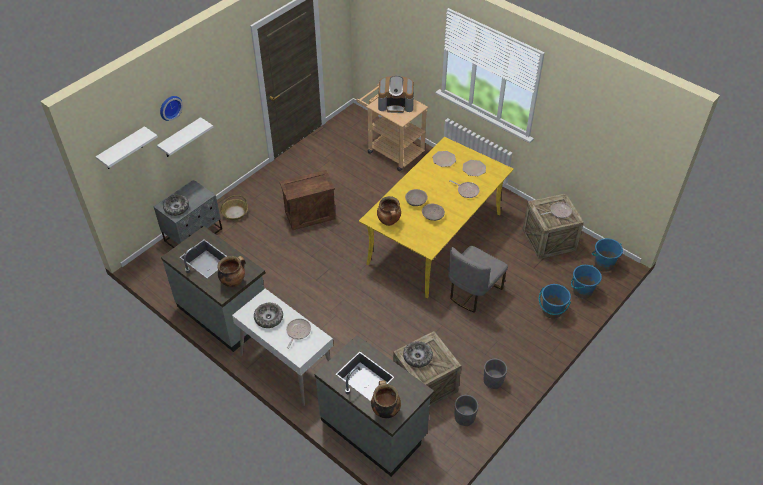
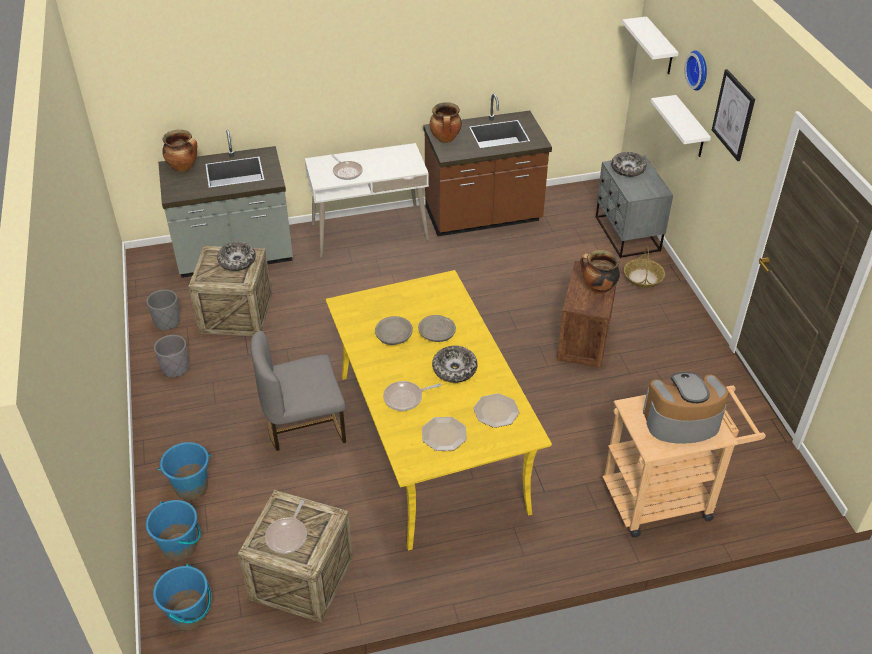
camera: 125 degrees right, 5 degrees down
(211, 84) = (733, 115): none -> picture
(224, 313) = (483, 217): grey counter -> brown counter
(269, 318) = (385, 161): bowl -> bowl (454, 369)
(389, 222) = (424, 293): cooking pot -> cooking pot (597, 288)
(396, 104) = (681, 422): coffee machine -> coffee machine turned 45 degrees clockwise
(473, 292) = (304, 425): grey chair -> grey chair turned 90 degrees counterclockwise

